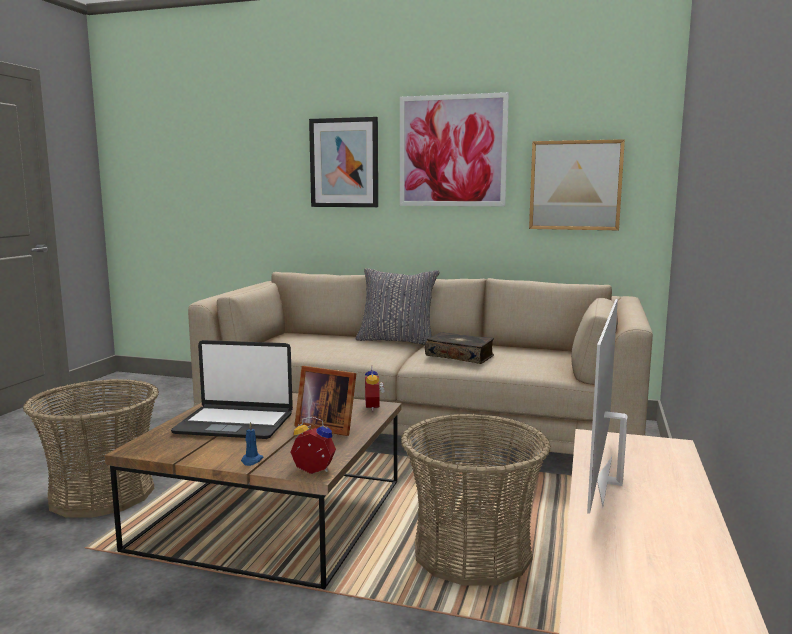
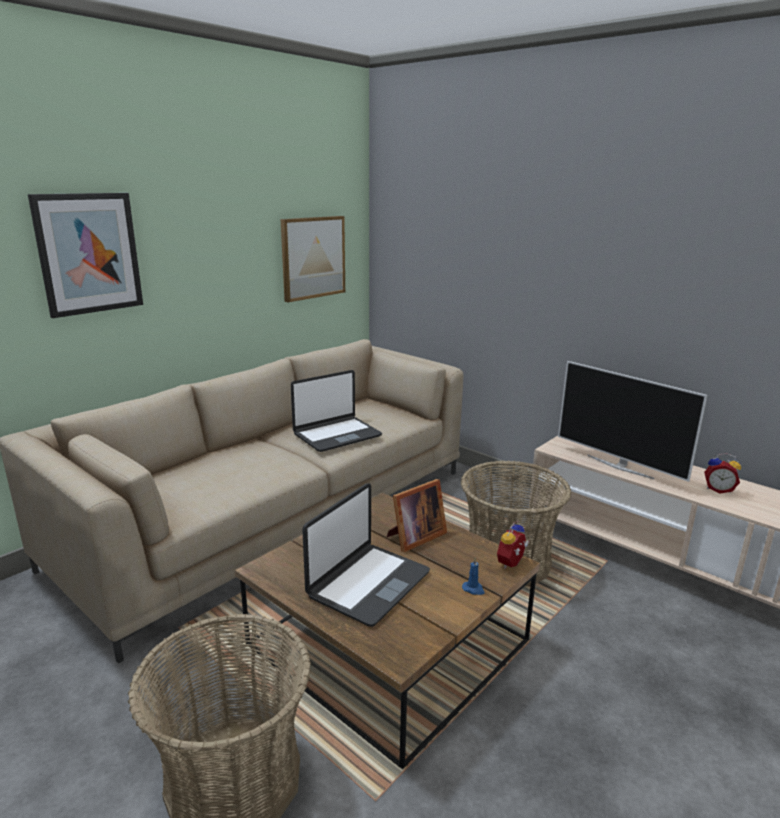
camera: 65 degrees left, 10 degrees up
(374, 407) = (384, 505): alarm clock -> alarm clock (718, 489)
(397, 340) = (243, 445): grey pillow -> none
(452, 151) = (213, 231): picture -> none
(460, 356) = (336, 435): book -> laptop

